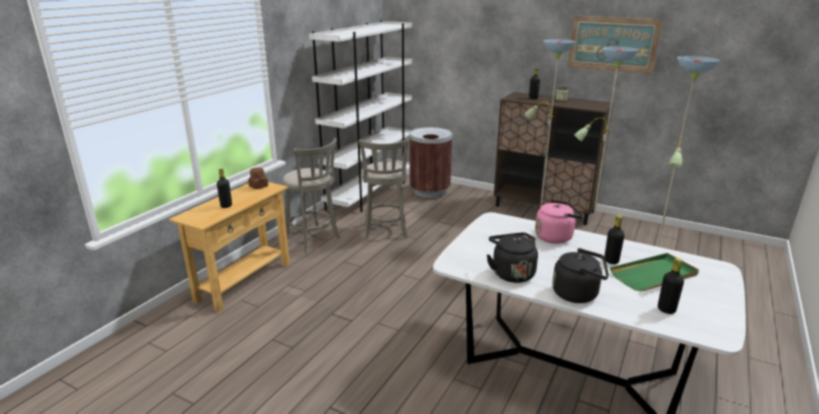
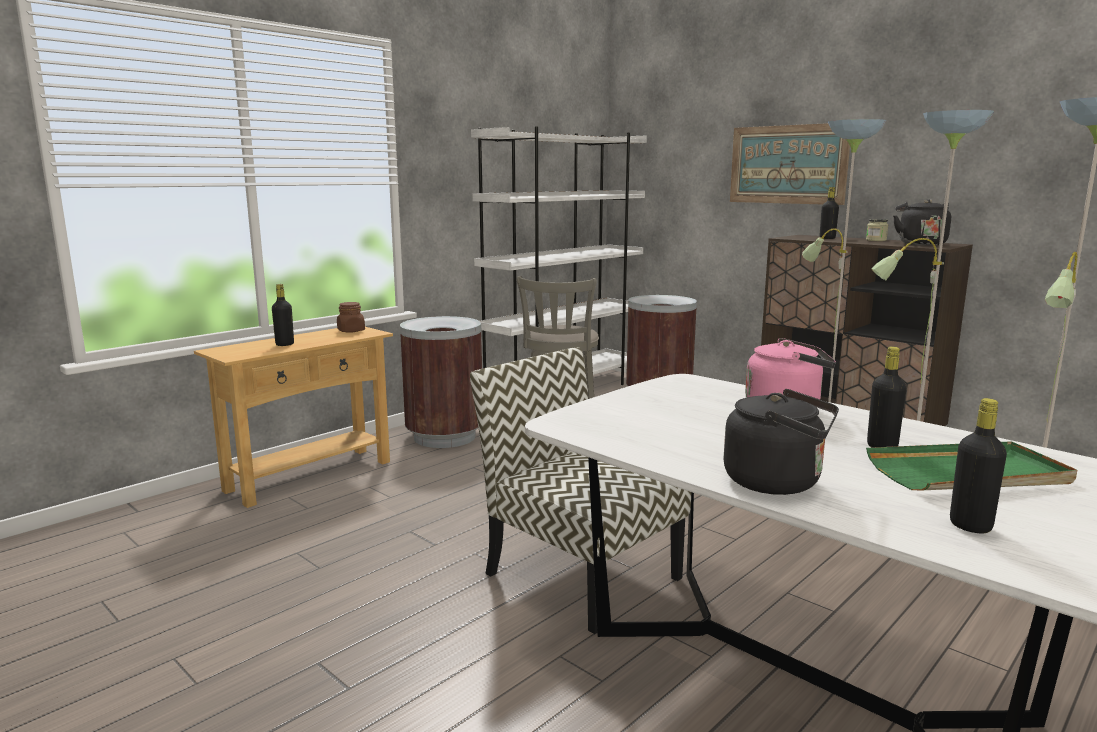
camera: 15 degrees right, 10 degrees down
(313, 239) = (444, 437): grey stool -> brown trash can
(441, 327) = (579, 574): none -> chair
(511, 273) = (663, 443): black kettle -> black kettle (920, 244)
(612, 44) = (969, 142): picture -> picture (787, 164)

